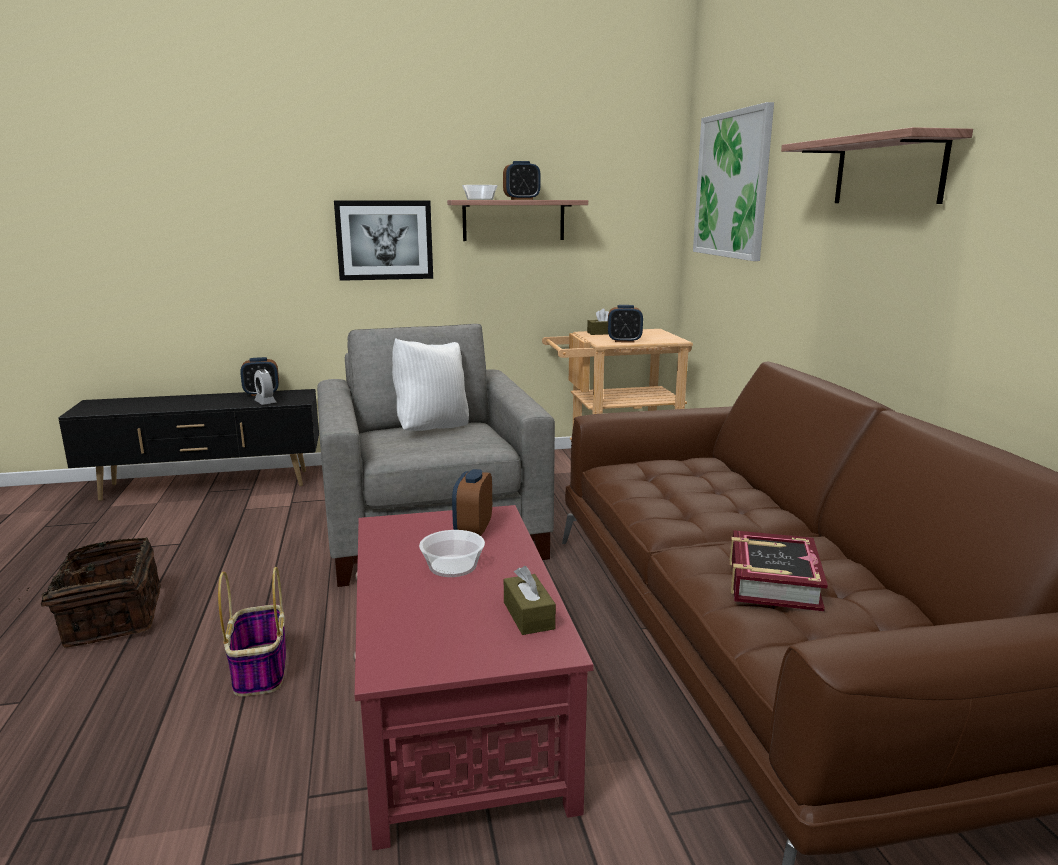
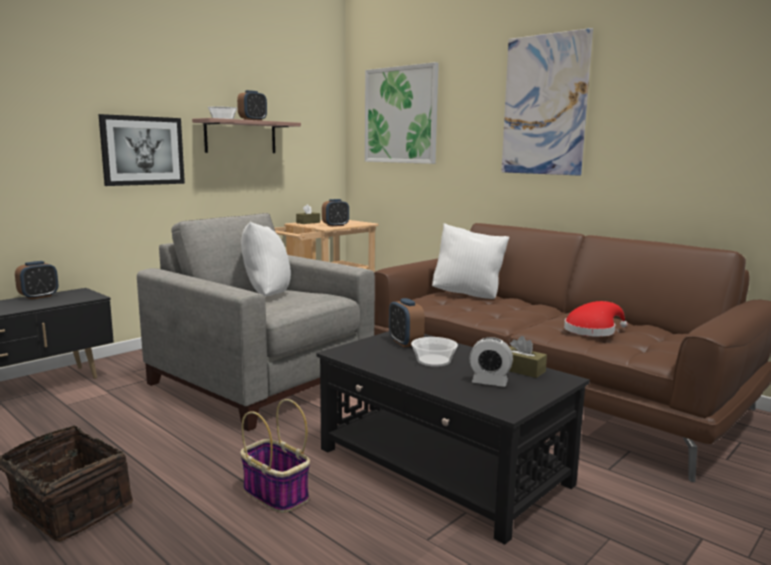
camera: 35 degrees left, 5 degrees down
(265, 402) = (59, 301): alarm clock -> alarm clock (489, 382)
(457, 710) = (442, 467): red coffee table -> black coffee table
(703, 473) = (468, 295): none -> white pillow
(772, 580) = (592, 330): book -> red hat
(888, 171) = (544, 105): shelf -> picture

